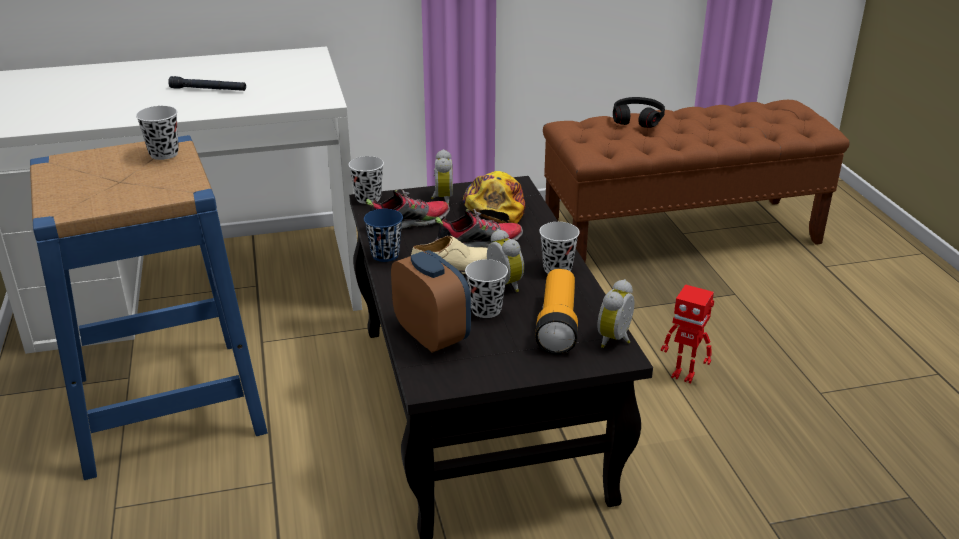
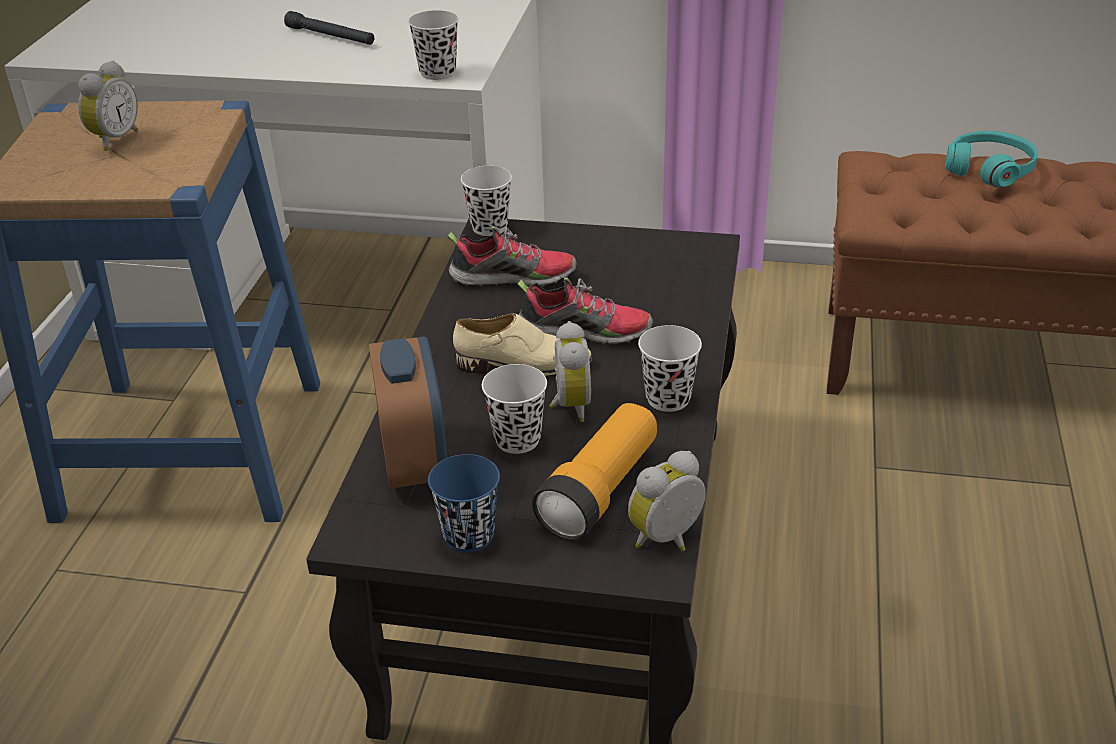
camera: 25 degrees right, 5 degrees up
(164, 154) = (193, 124): black cup -> black cup (437, 73)
(385, 255) = (447, 319): blue cup -> blue cup (469, 536)
(441, 199) = (587, 248): alarm clock -> alarm clock (113, 139)
(495, 205) = (654, 274): cap -> none
(637, 119) = (989, 169): black headphones -> turquoise headphones
(683, 375) = (899, 599): toy robot -> none

